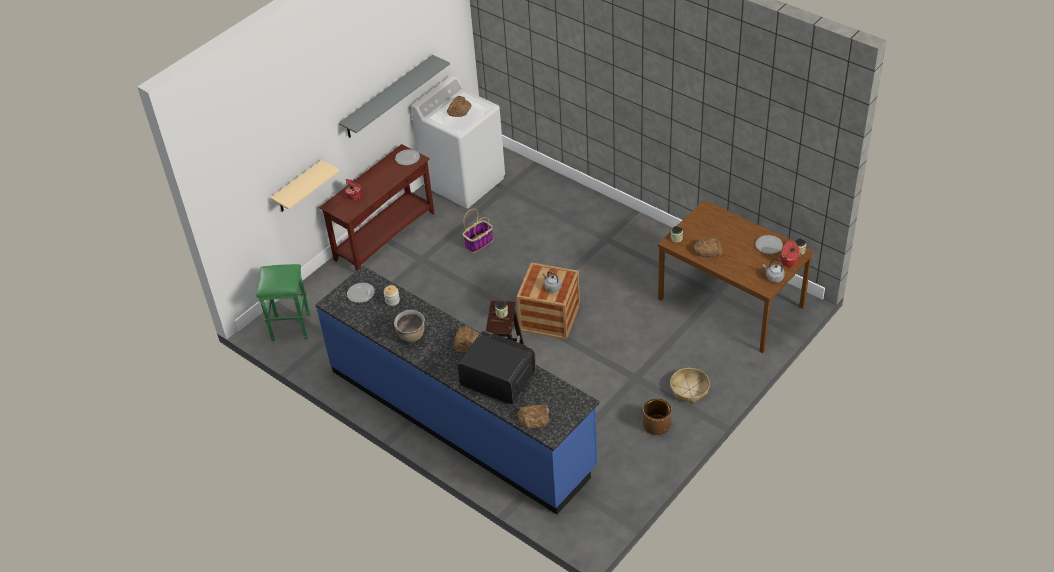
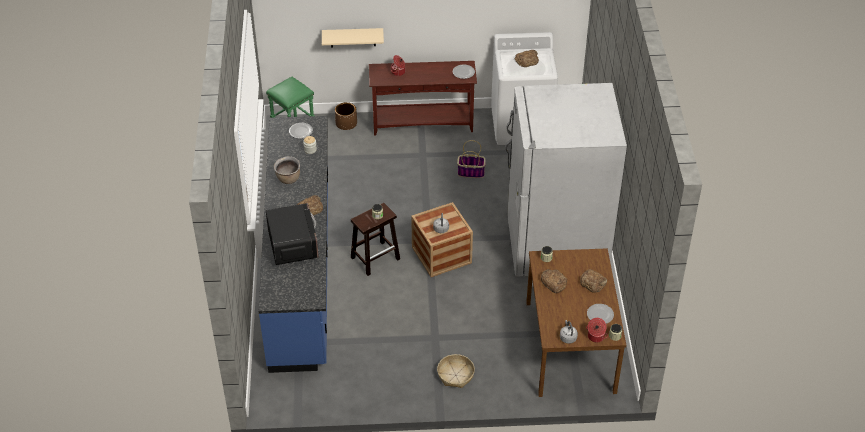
camera: 45 degrees right, 0 degrees up
(388, 97) = (471, 15): grey shelf -> none
(534, 418) = (276, 284): bread -> bread (593, 282)
(618, 244) = (556, 245): none -> white fridge
(656, 425) = (402, 377): brown planter -> brown planter (346, 123)

